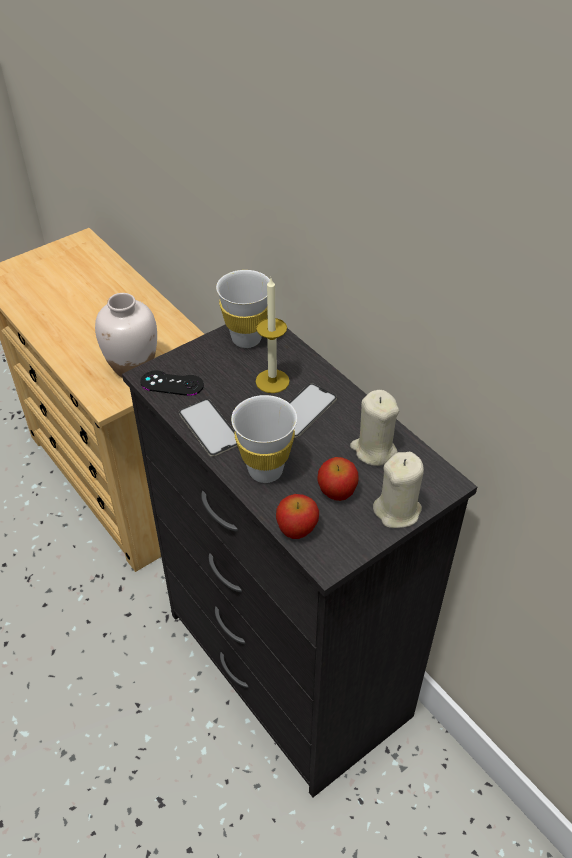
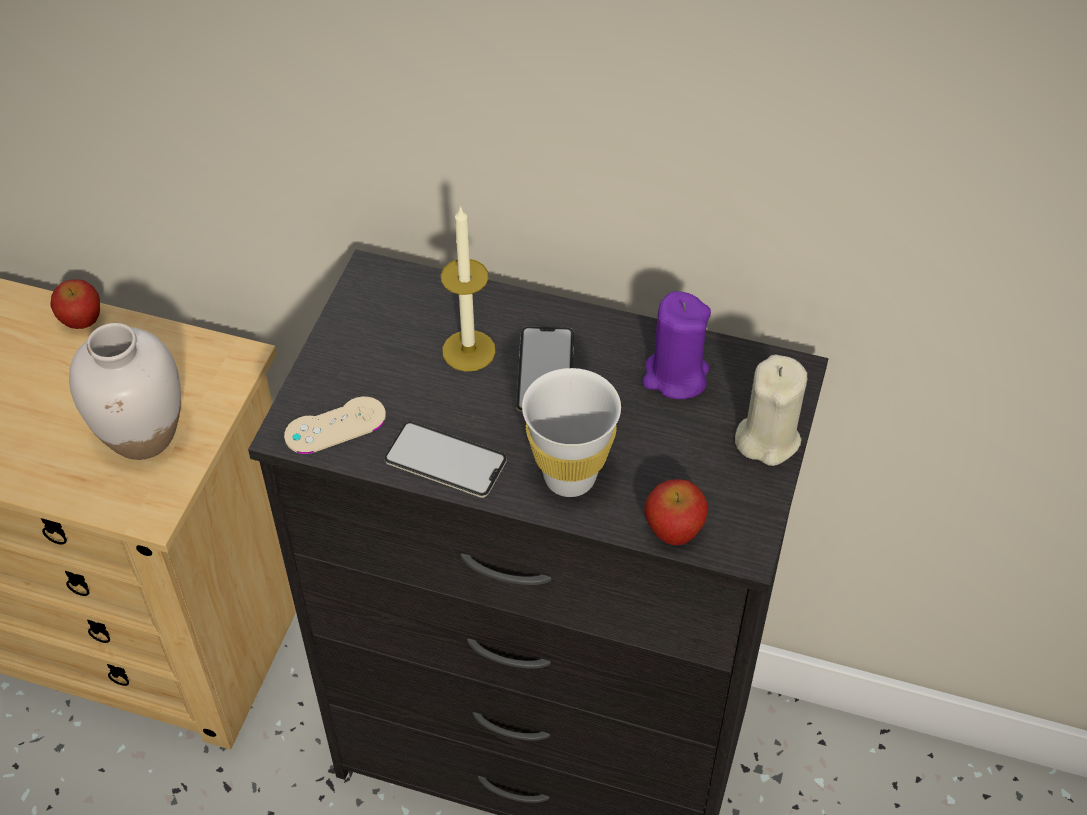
camera: 35 degrees left, 5 degrees up
(172, 383) = (335, 426): black game controller -> beige game controller
(246, 339) = (378, 308): white cup -> none
(336, 491) = (678, 455): apple -> apple (81, 320)
(373, 450) = (675, 376): beige candle -> purple candle

